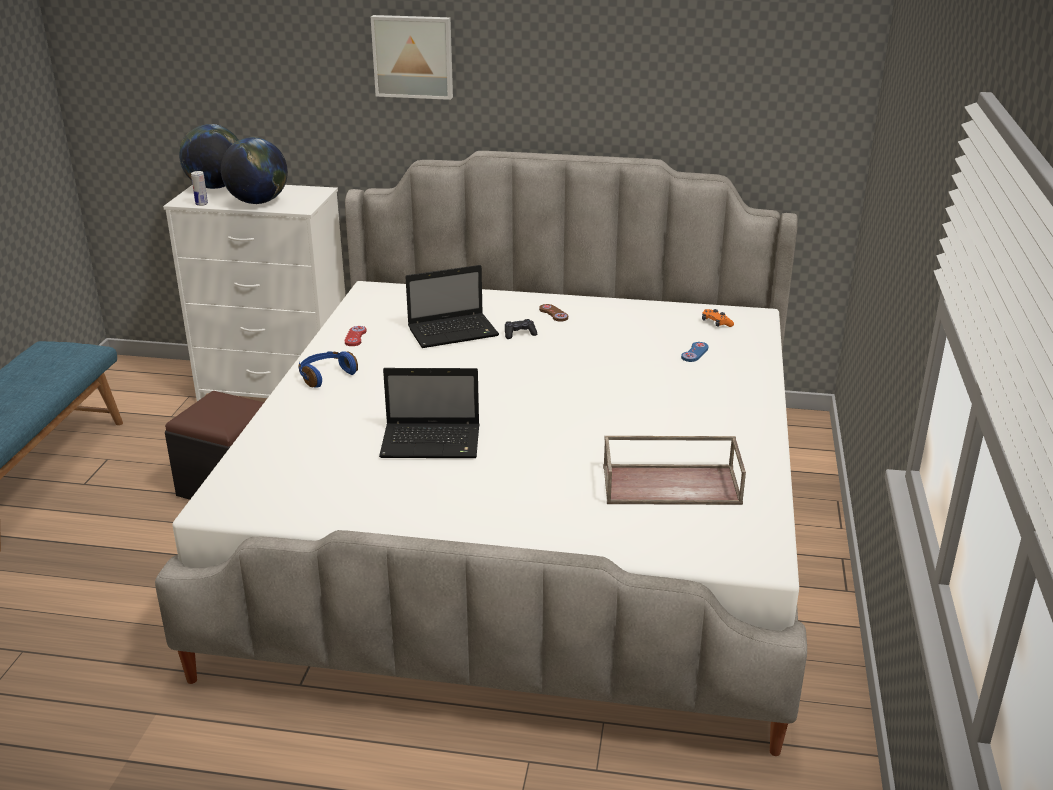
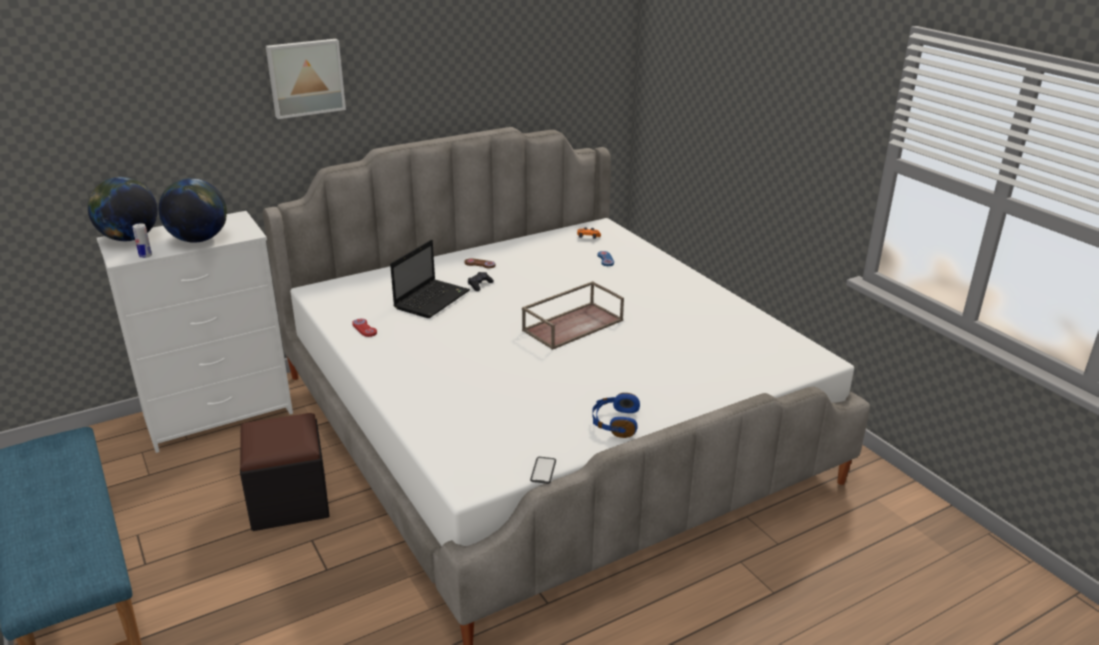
camera: 40 degrees left, 0 degrees up
(285, 525) = (543, 471): none -> phone
(325, 376) = (390, 363): blue headphones -> blue headphones (615, 423)
(433, 443) = (544, 376): laptop -> none
(672, 484) = (716, 340): brown tray -> brown tray (573, 324)

